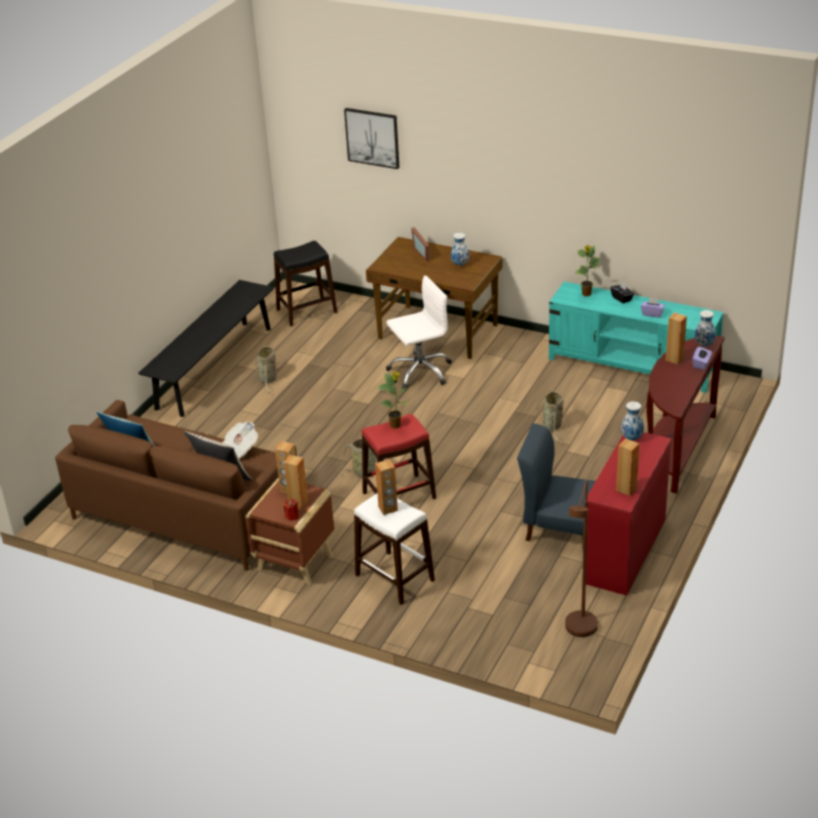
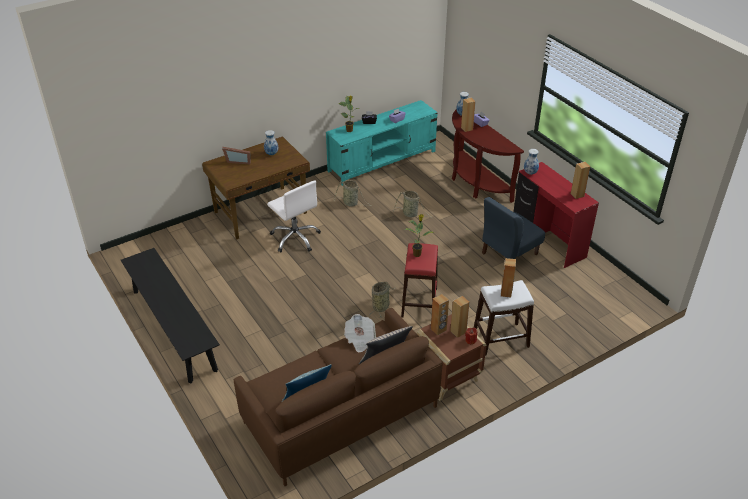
camera: 60 degrees left, 5 degrees up
(268, 380) = (223, 308): basket -> basket (351, 203)
(306, 311) = (160, 256): black stool -> none
(372, 137) = (171, 93): picture -> none
(420, 371) = (295, 238): white office chair -> white office chair turned 135 degrees clockwise
(579, 632) = (605, 287): brown floor lamp -> none

